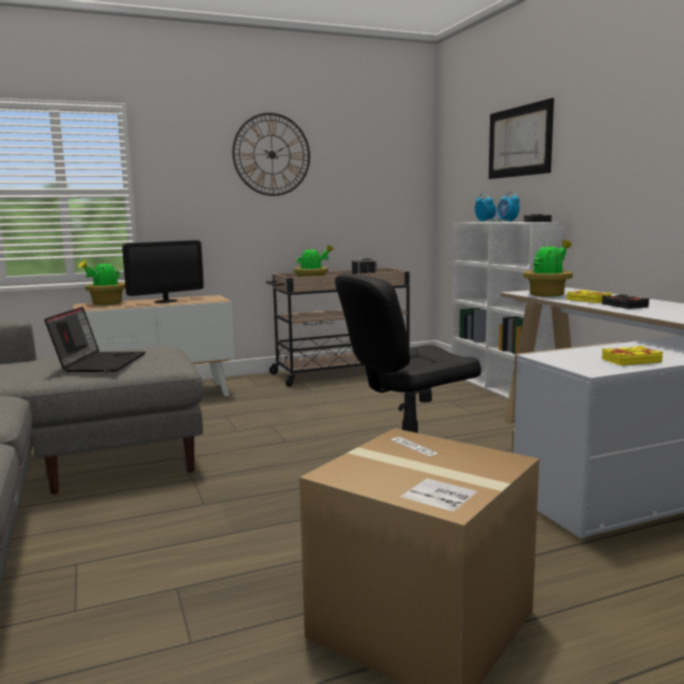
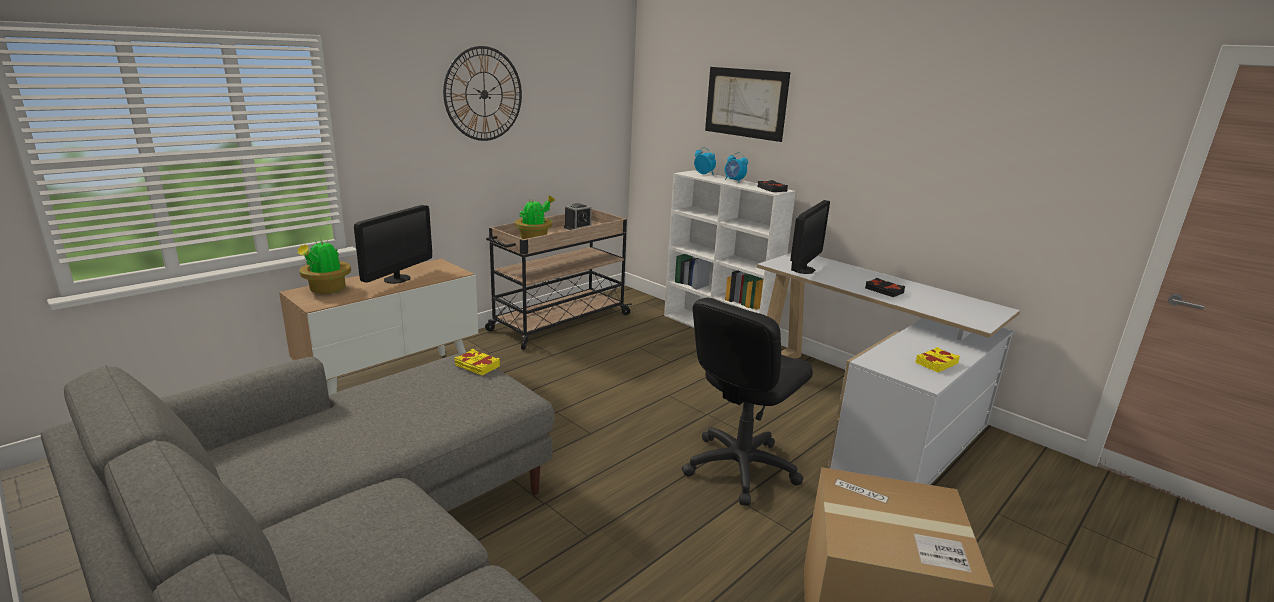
camera: 25 degrees left, 10 degrees up
(100, 363) = (436, 403): laptop -> none
(548, 295) = (803, 270): potted plant -> monitor
(588, 300) = (846, 280): yellow book -> yellow book (477, 366)

